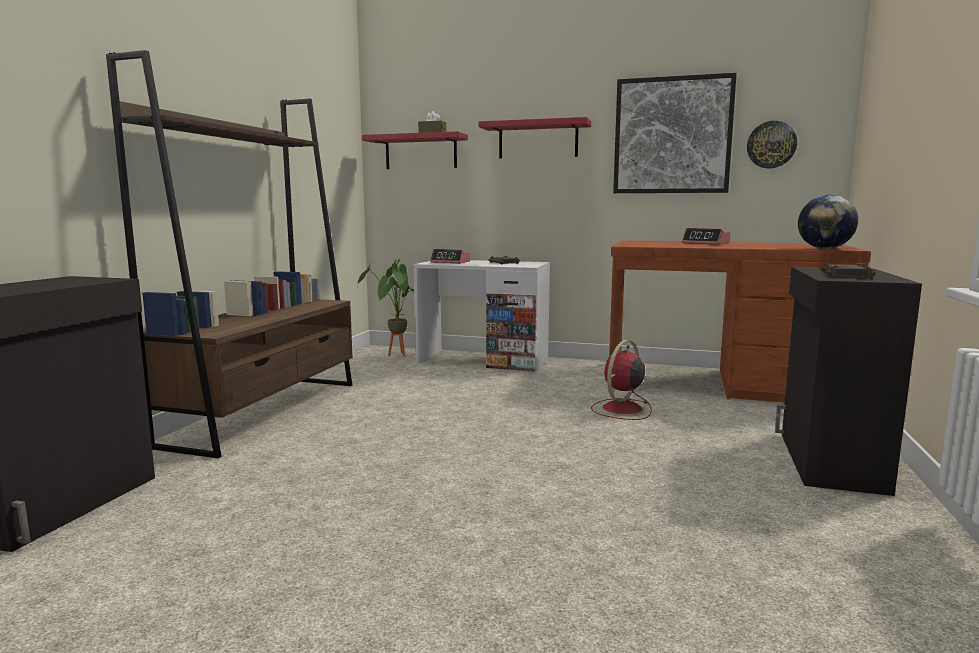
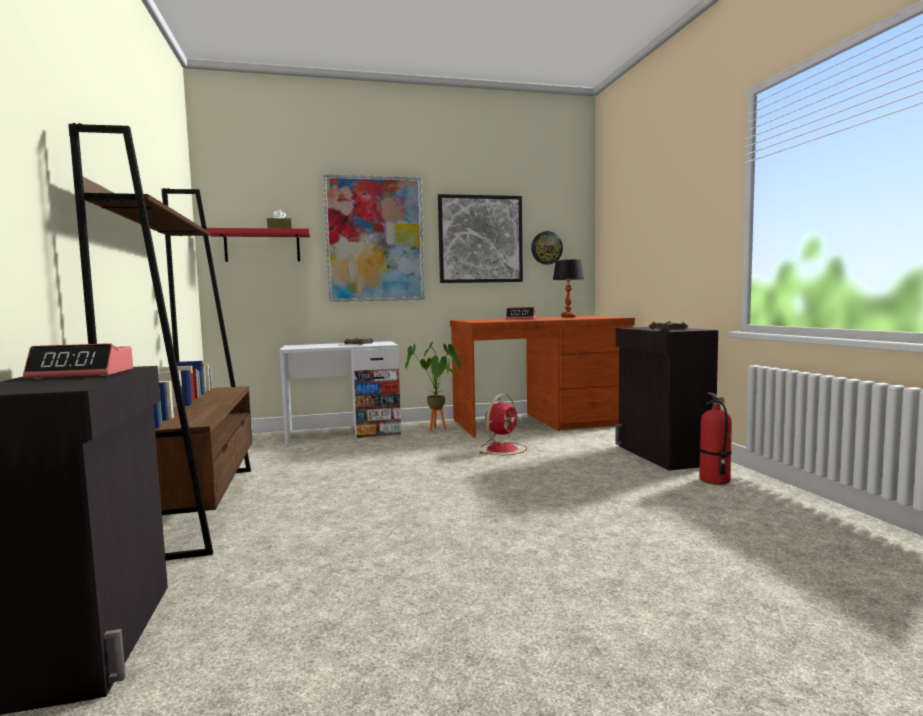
camera: 30 degrees left, 5 degrees down
(395, 356) = (254, 441): potted plant -> potted plant (436, 430)
(450, 262) = (309, 346): alarm clock -> alarm clock (83, 374)
(538, 140) = (375, 239): red shelf -> picture
(621, 409) = (503, 449): red fan -> red fan turned 150 degrees counterclockwise
(785, 244) = (568, 317): none -> table lamp
(824, 248) = (605, 317): globe -> none
(855, 517) = (714, 480): none -> fire extinguisher

